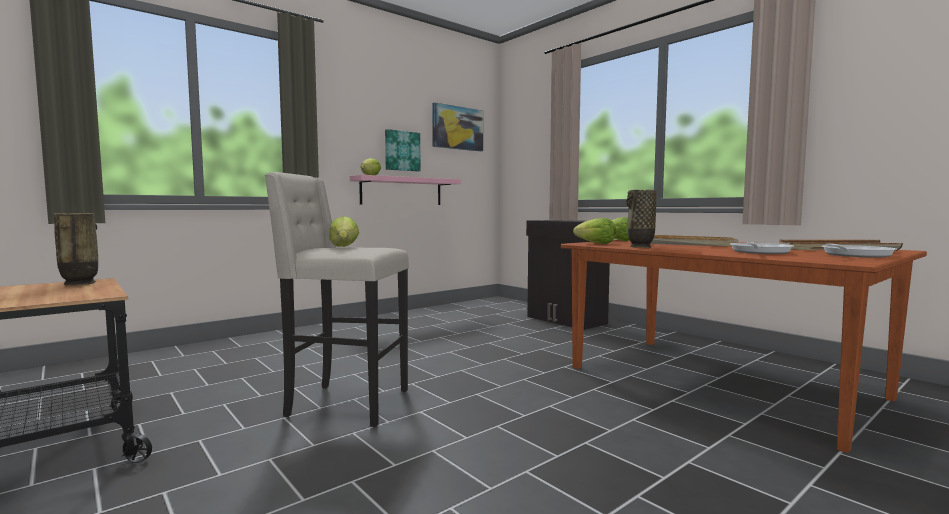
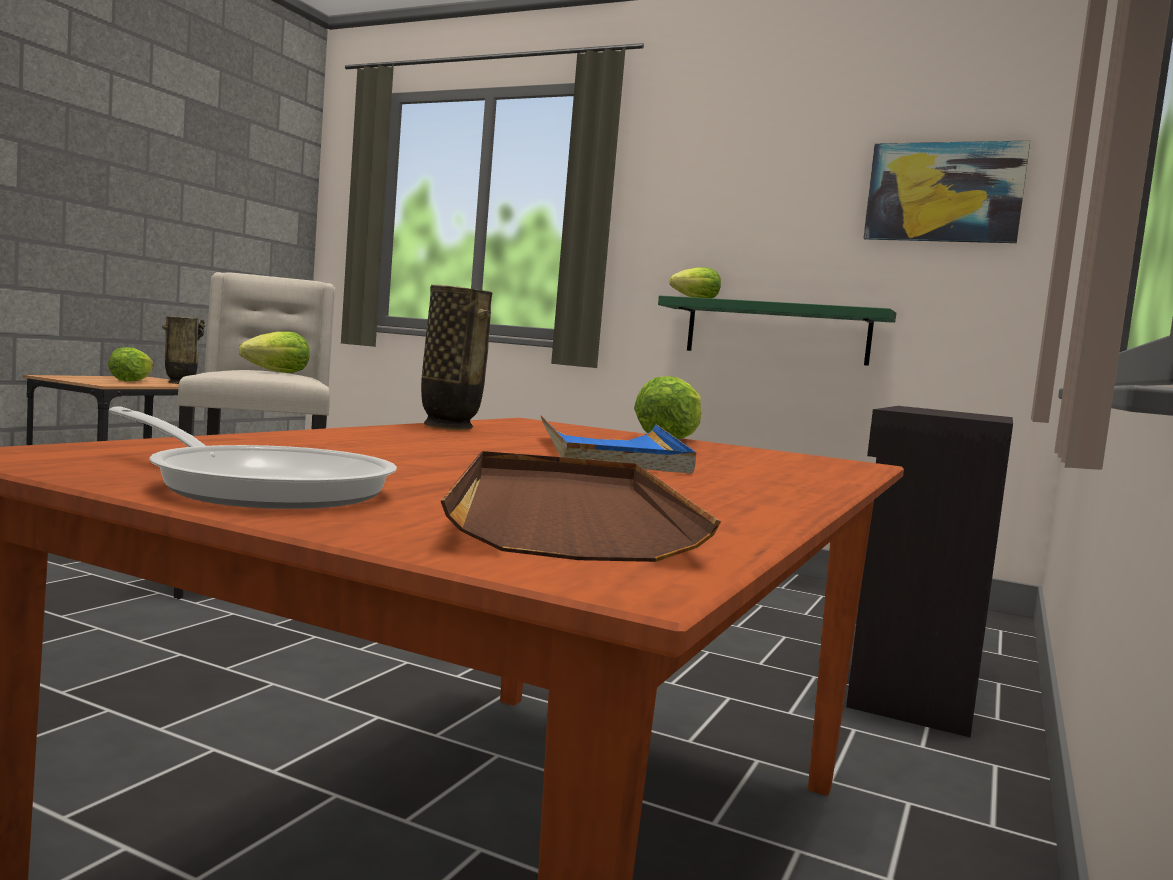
camera: 65 degrees right, 0 degrees up
(402, 151) = (786, 252): picture -> none
(402, 191) = (776, 331): pink shelf -> green shelf
(596, 243) = (531, 424): lettuce -> lettuce (131, 381)
(690, 244) = (611, 453): beige tray -> blue tray
(758, 252) = (344, 451): frying pan -> none

